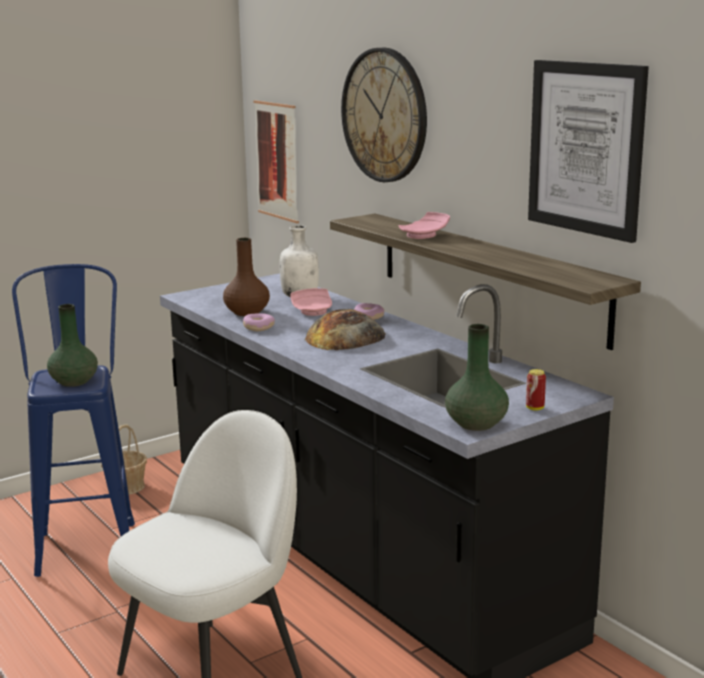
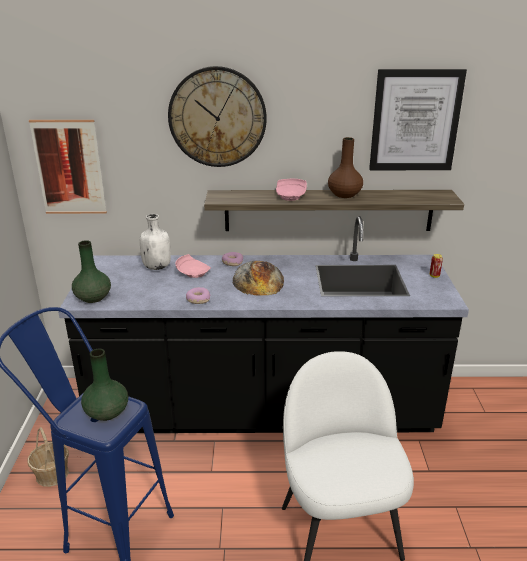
camera: 55 degrees left, 10 degrees up
(247, 312) = (158, 293): brown vase -> brown vase (344, 194)
(476, 424) = (443, 297): green vase -> green vase (93, 298)

